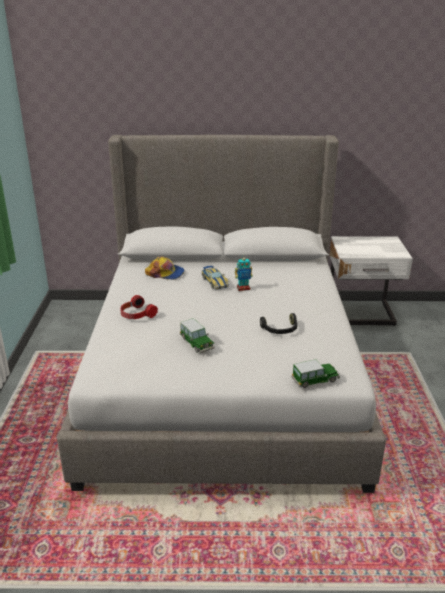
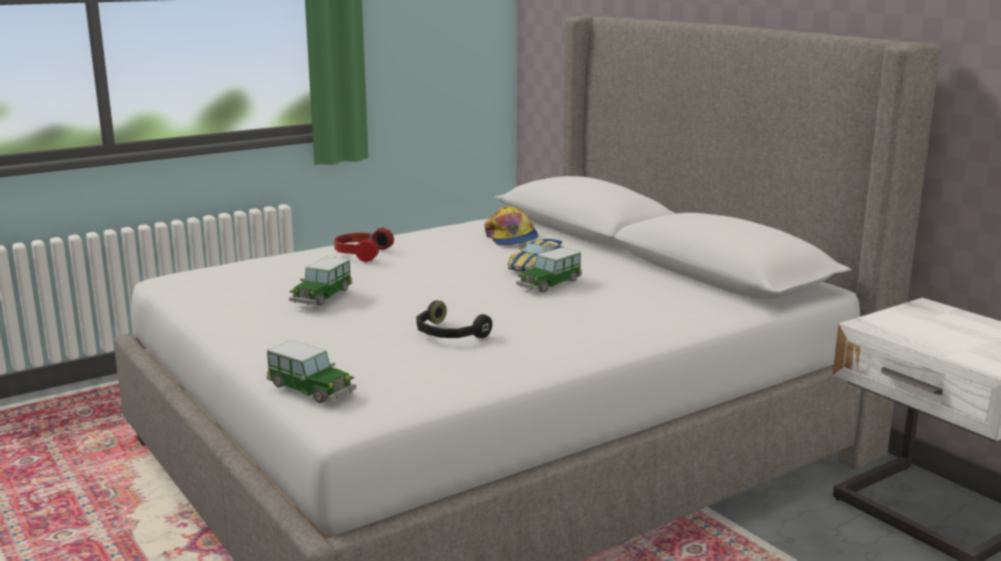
camera: 55 degrees right, 10 degrees down
(243, 288) = (549, 284): toy robot -> toy car

